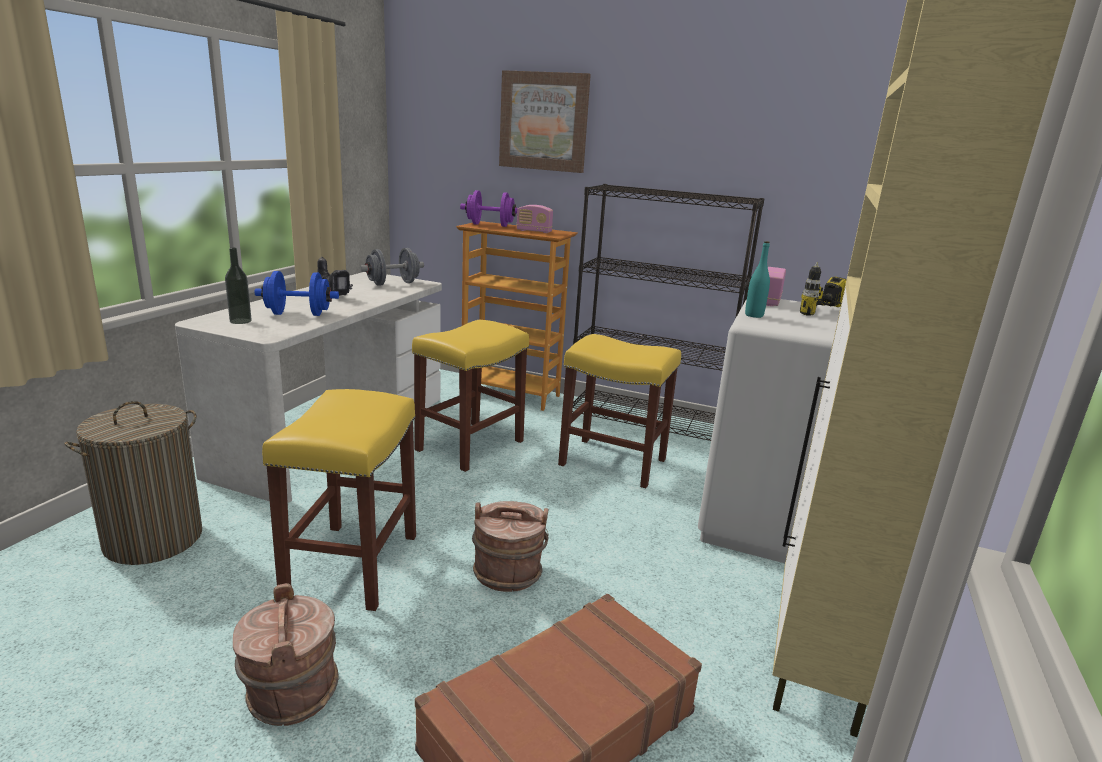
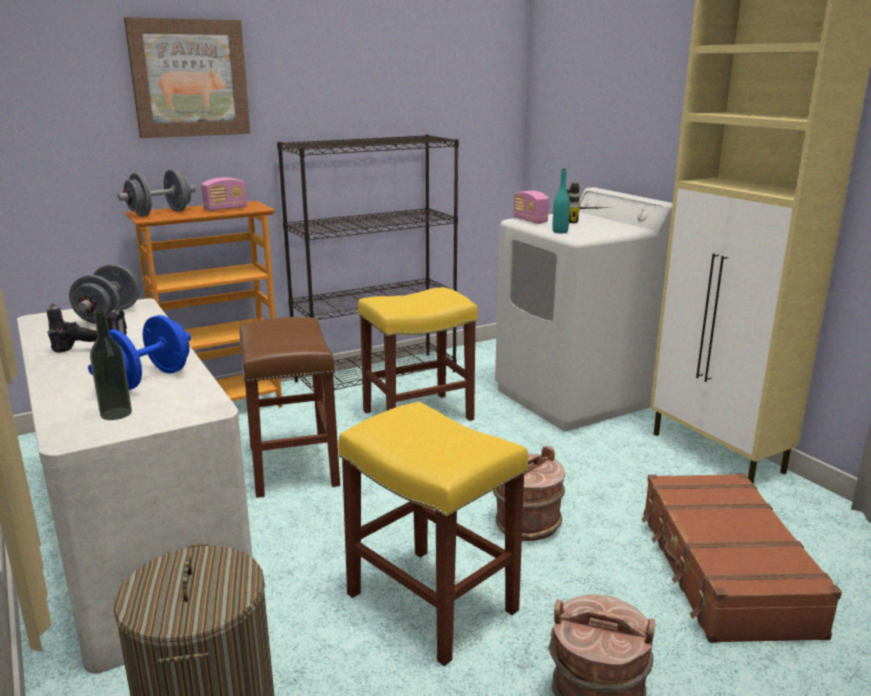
camera: 50 degrees left, 0 degrees up
(469, 446) = (294, 466): yellow stool -> brown stool
(490, 225) = (160, 213): purple dumbbell -> grey dumbbell

